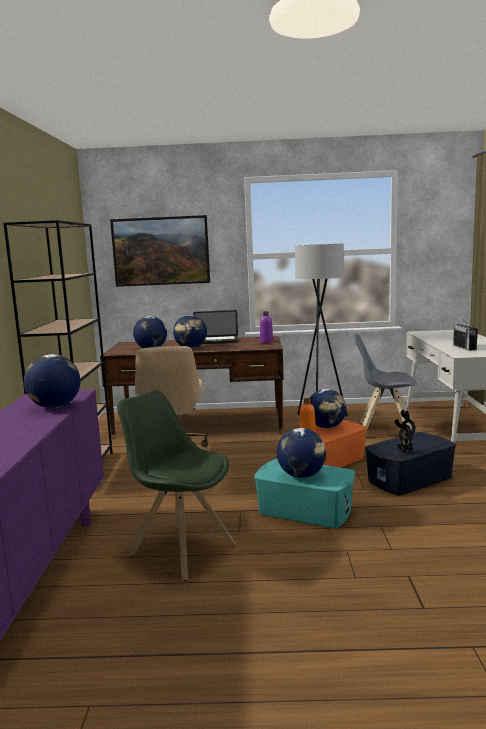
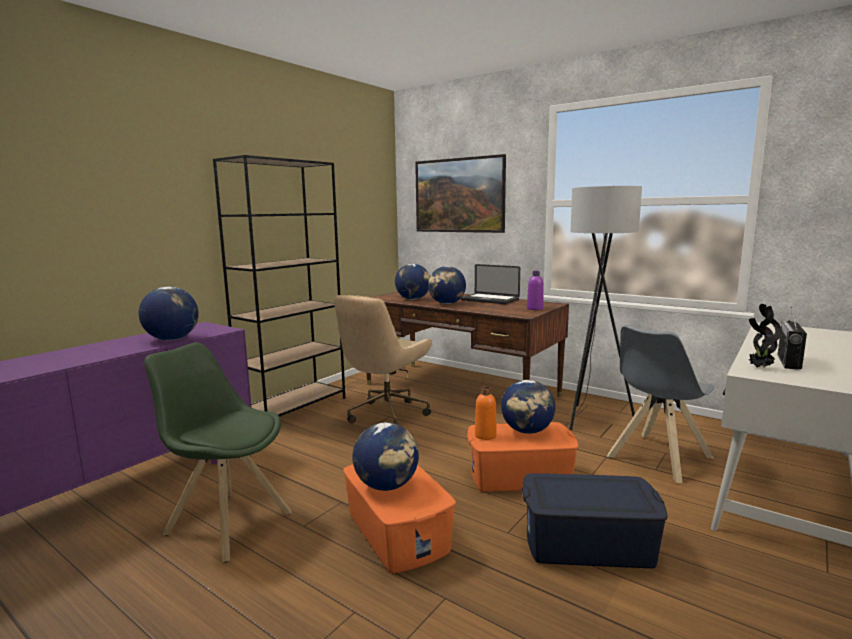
camera: 35 degrees right, 0 degrees up
(181, 550) = (227, 523): green chair -> green chair turned 45 degrees counterclockwise
(305, 510) = (398, 532): turquoise storage box -> orange storage box
(384, 430) = (657, 458): grey chair -> grey chair turned 90 degrees counterclockwise
(404, 452) = (563, 501): potted plant -> potted plant (759, 367)

